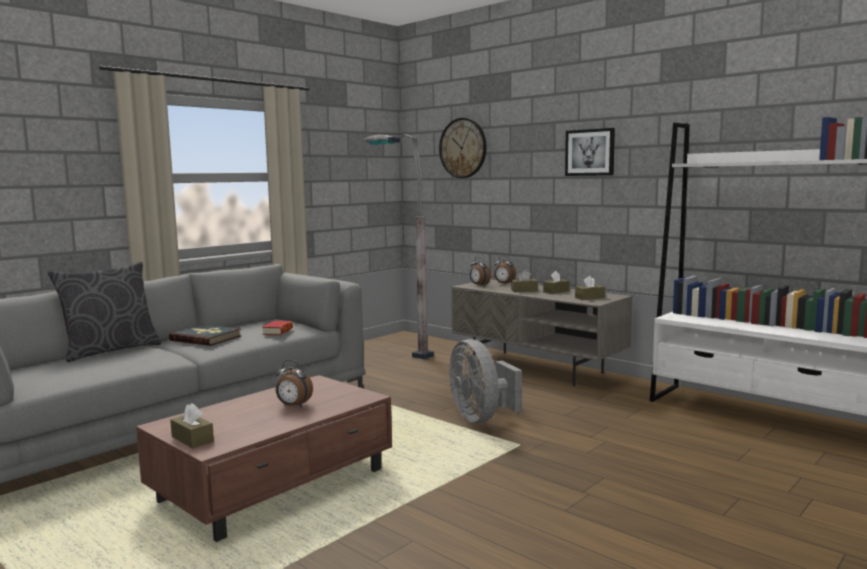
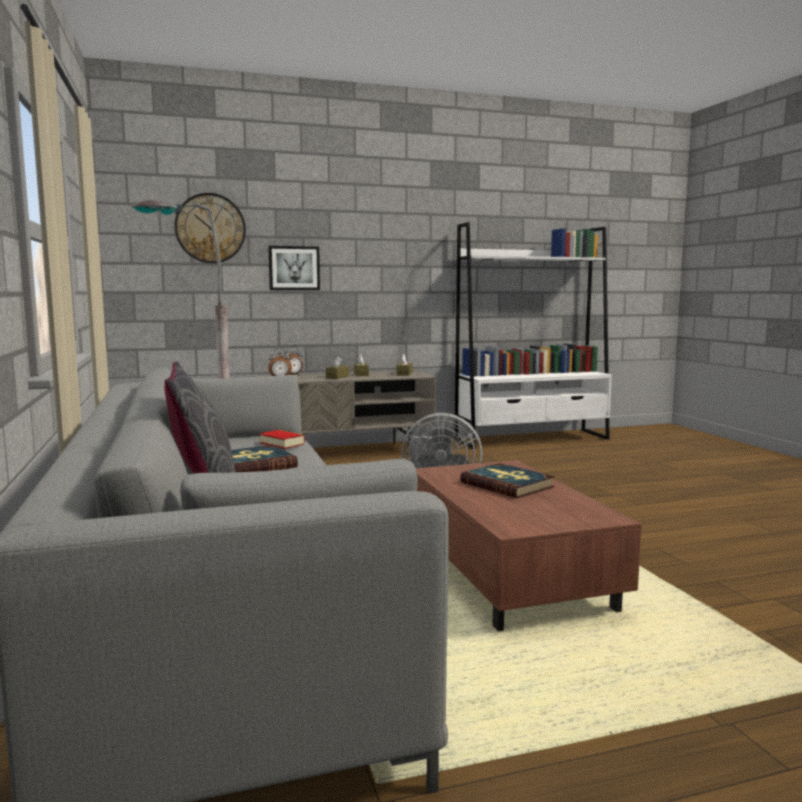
camera: 60 degrees left, 0 degrees up
(192, 439) = (574, 521): brown tissue box -> none
(293, 406) = (507, 484): alarm clock -> book
(590, 152) = (370, 242): picture -> picture (294, 268)

